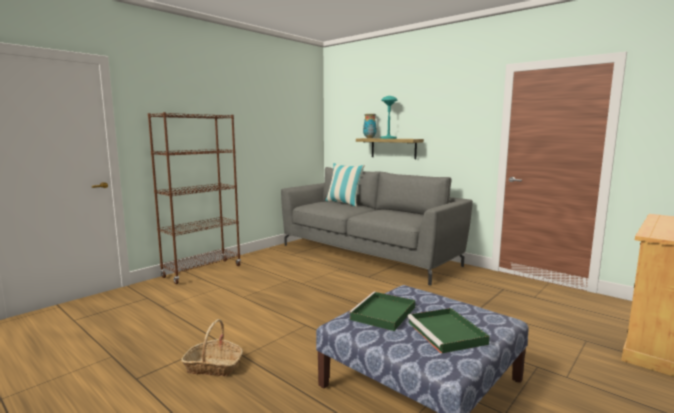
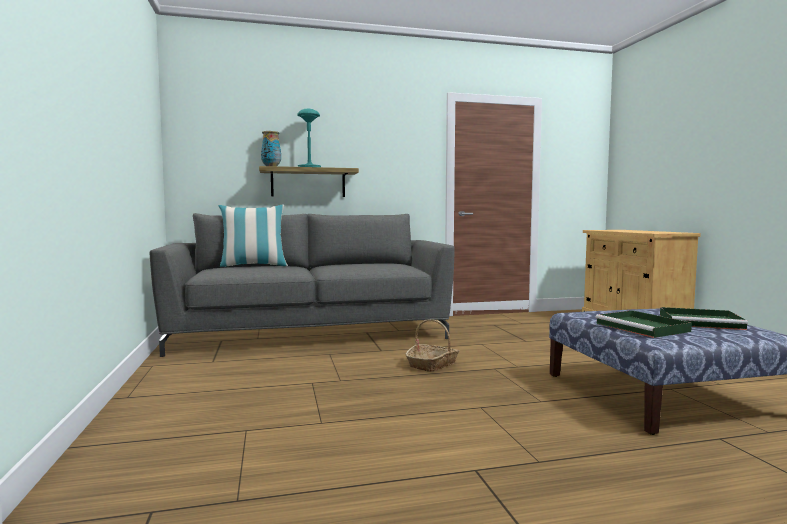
camera: 55 degrees left, 5 degrees down
(202, 271) = (126, 431): brown bookcase -> none
(213, 366) = (558, 489): basket -> basket (432, 364)

